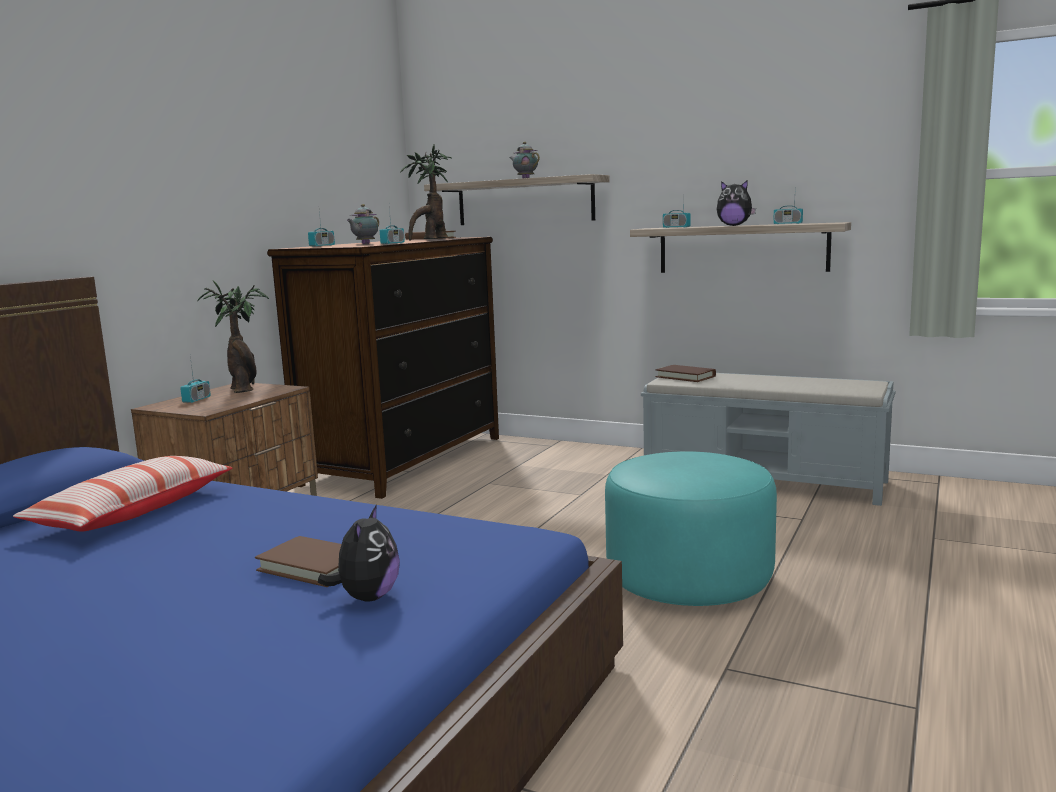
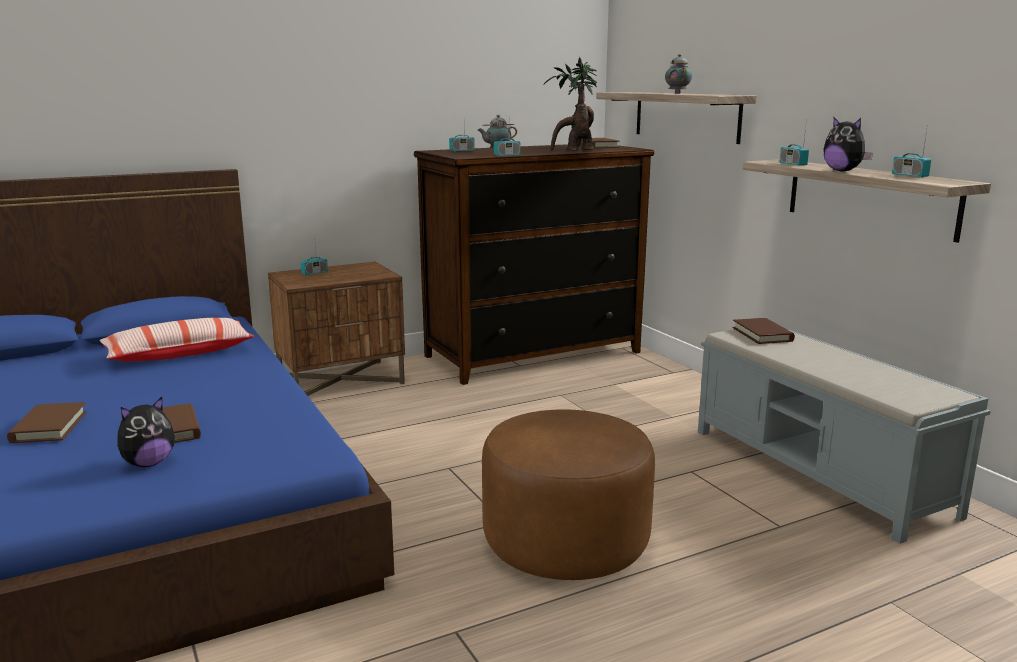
camera: 35 degrees right, 5 degrees up
(144, 610) = (49, 427): none -> brown book
(244, 390) = (358, 270): potted plant -> none
(689, 579) = (566, 542): turquoise ottoman -> brown ottoman

